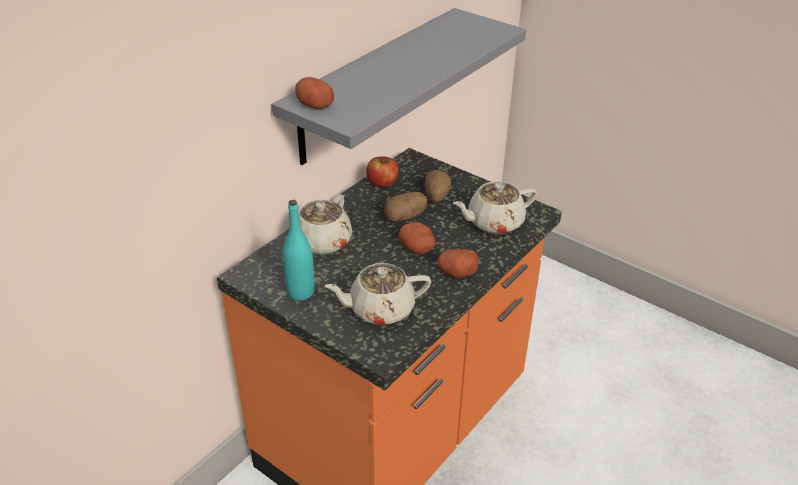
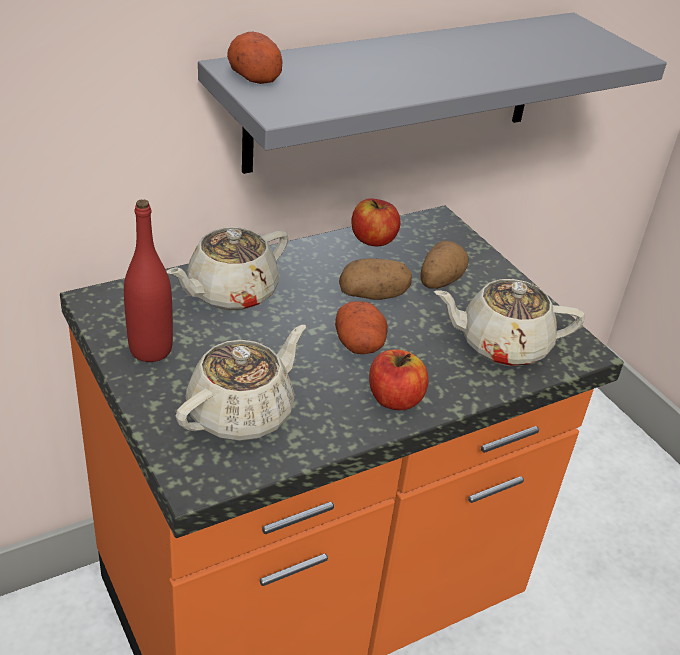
camera: 20 degrees right, 0 degrees up
(300, 292) = (151, 350): turquoise bottle -> red bottle
(380, 309) = (242, 413): beige teapot -> beige teapot turned 120 degrees clockwise
(457, 272) = (394, 399): potato -> apple

